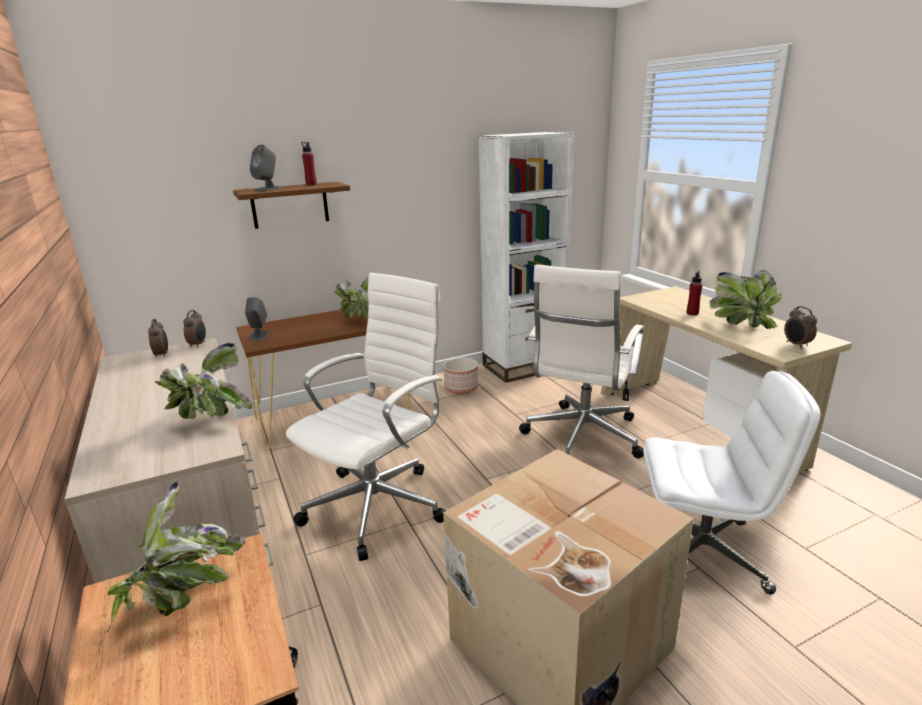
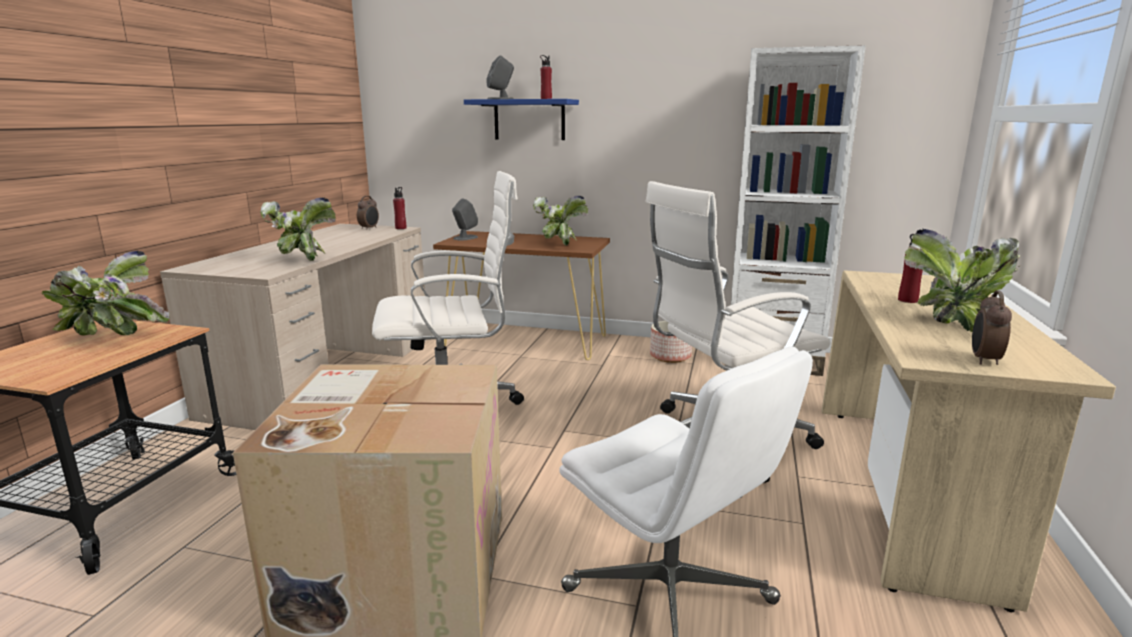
camera: 40 degrees right, 5 degrees down
(198, 345) = (401, 228): alarm clock -> red bottle
(290, 205) = (529, 120): brown shelf -> blue shelf

